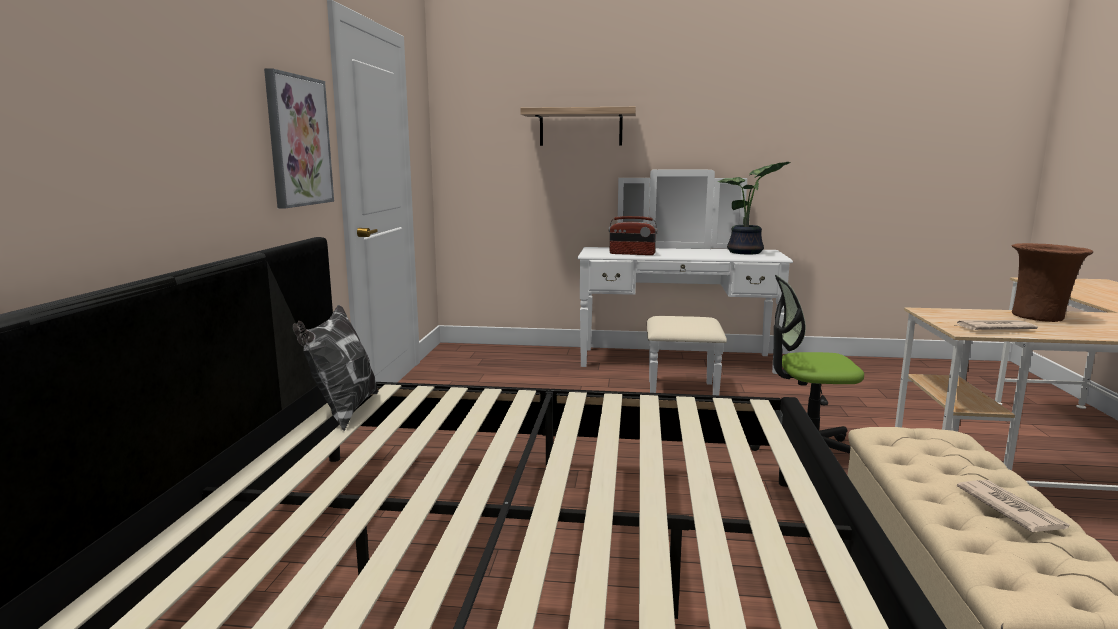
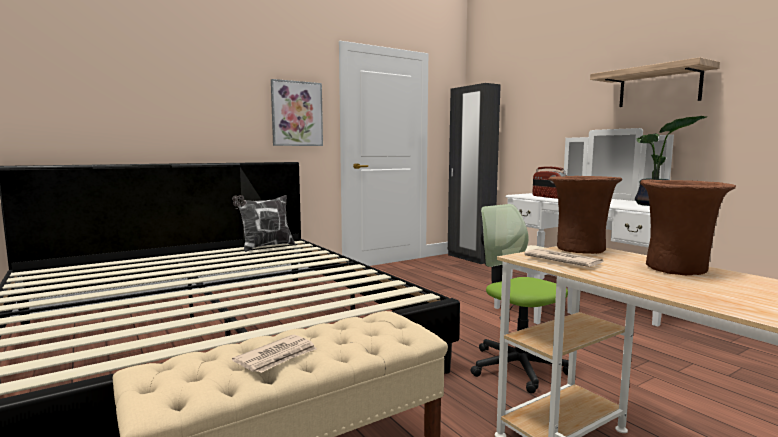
camera: 50 degrees right, 5 degrees down
(475, 349) = (470, 258): none -> black wardrobe
(580, 127) = (545, 100): shelf -> shelf (659, 87)
(942, 314) = (579, 249): none -> brown vase

